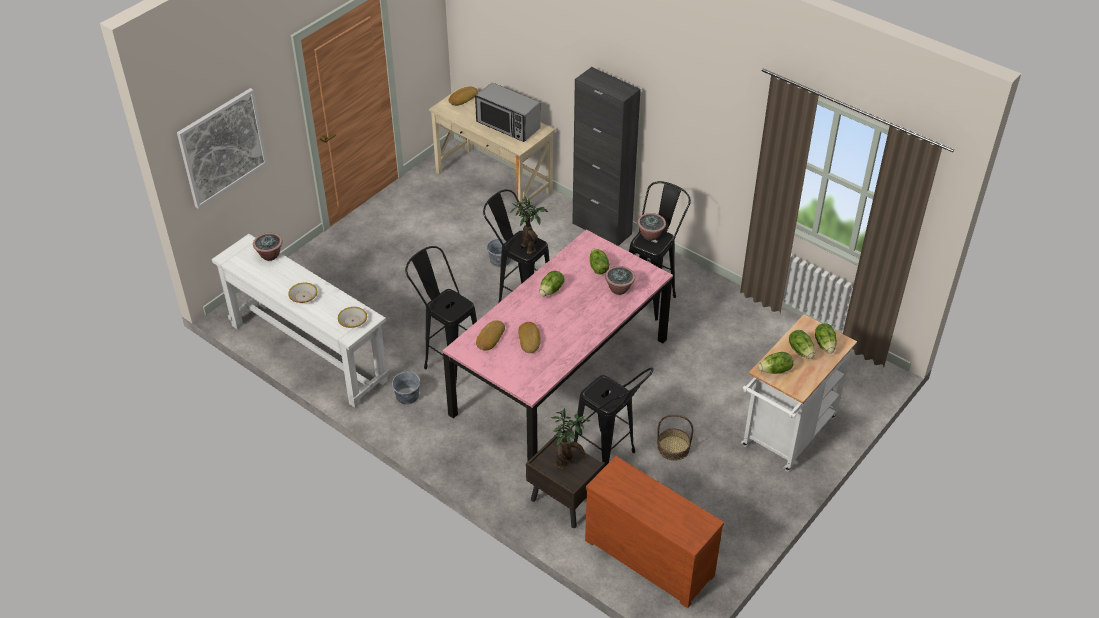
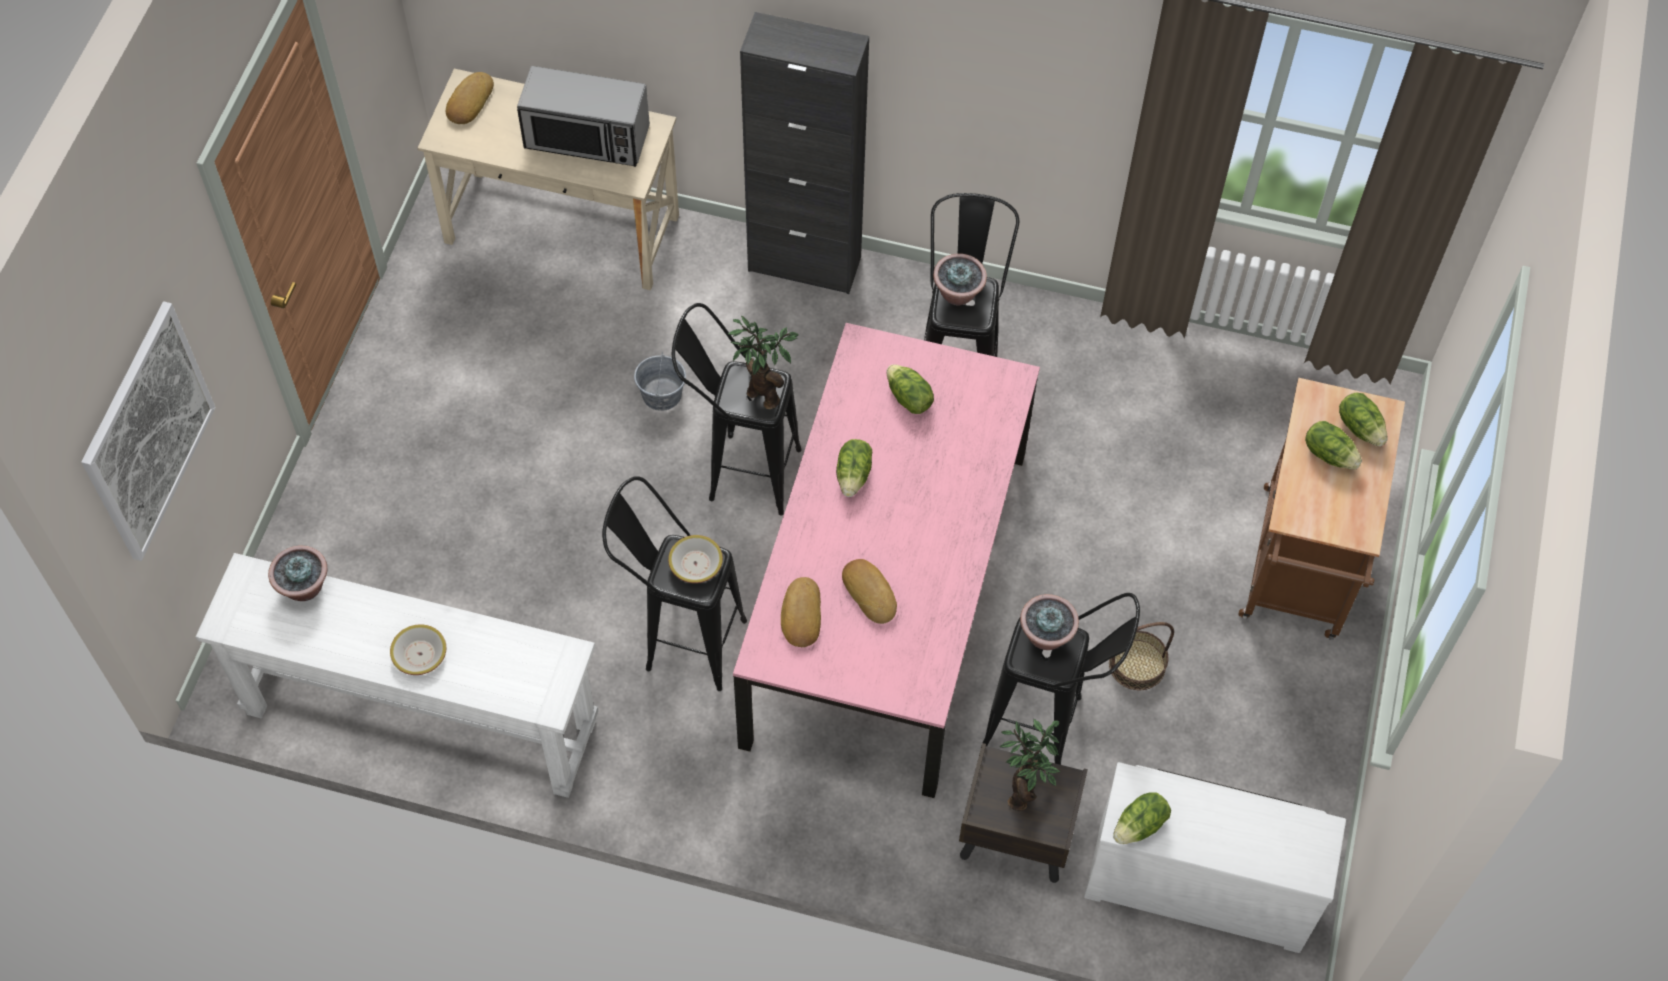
camera: 25 degrees left, 15 degrees up
(352, 321) = (539, 672): bowl -> bowl (695, 563)
(407, 396) = (647, 738): grey bucket -> none
(619, 289) = (966, 430): potted plant -> potted plant (1046, 635)
(651, 555) = (1199, 881): brown dresser -> white dresser
(775, 370) = (1309, 509): lettuce -> lettuce (1140, 826)
(785, 436) = (1298, 573): white cart -> brown cart

